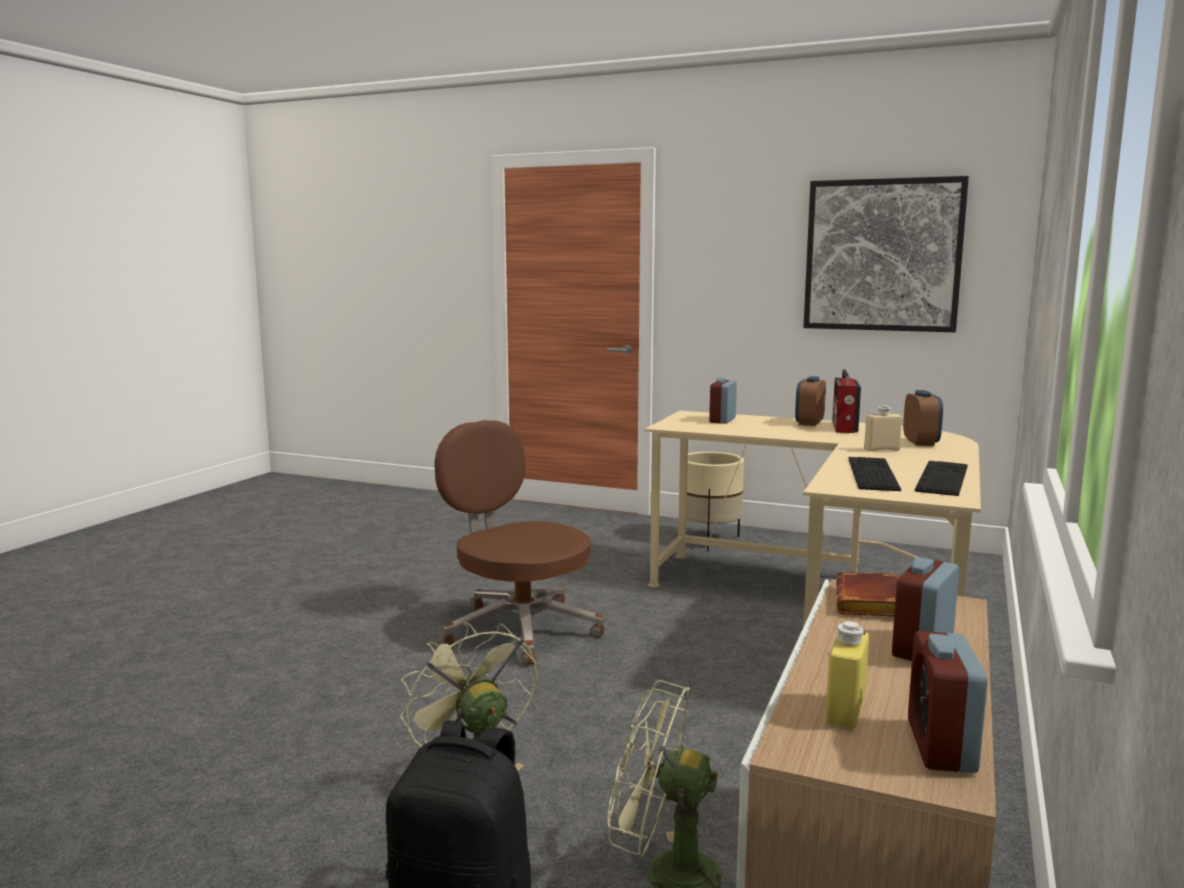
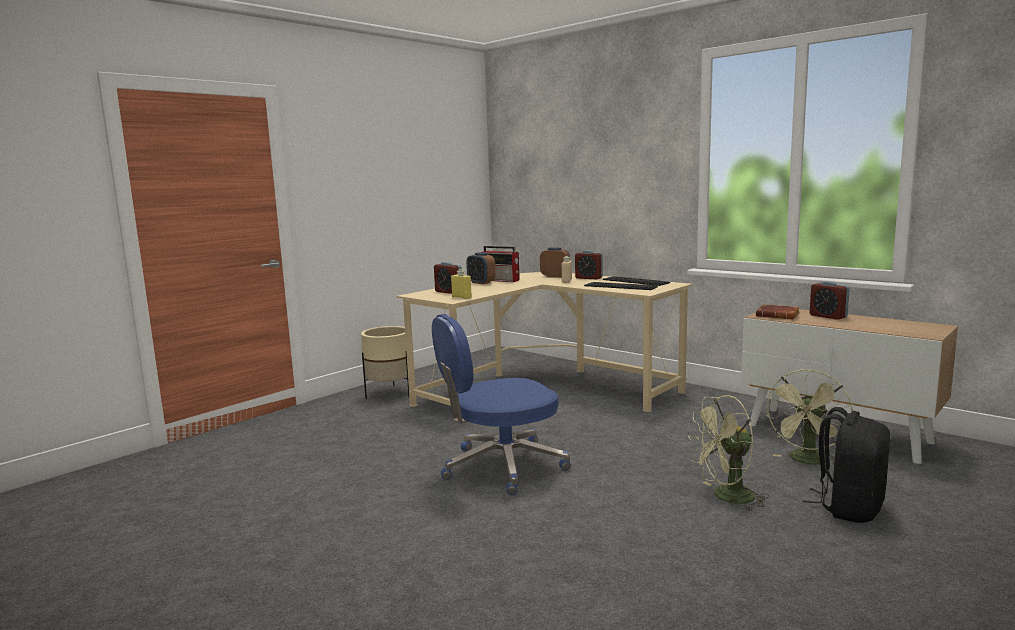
camera: 70 degrees left, 0 degrees up
(519, 629) = (501, 467): brown office chair -> blue office chair
(845, 711) = (892, 328): yellow bottle -> yellow bottle (461, 297)
(882, 255) = (428, 175): picture -> none
(941, 746) = (914, 324): alarm clock -> alarm clock (588, 278)

